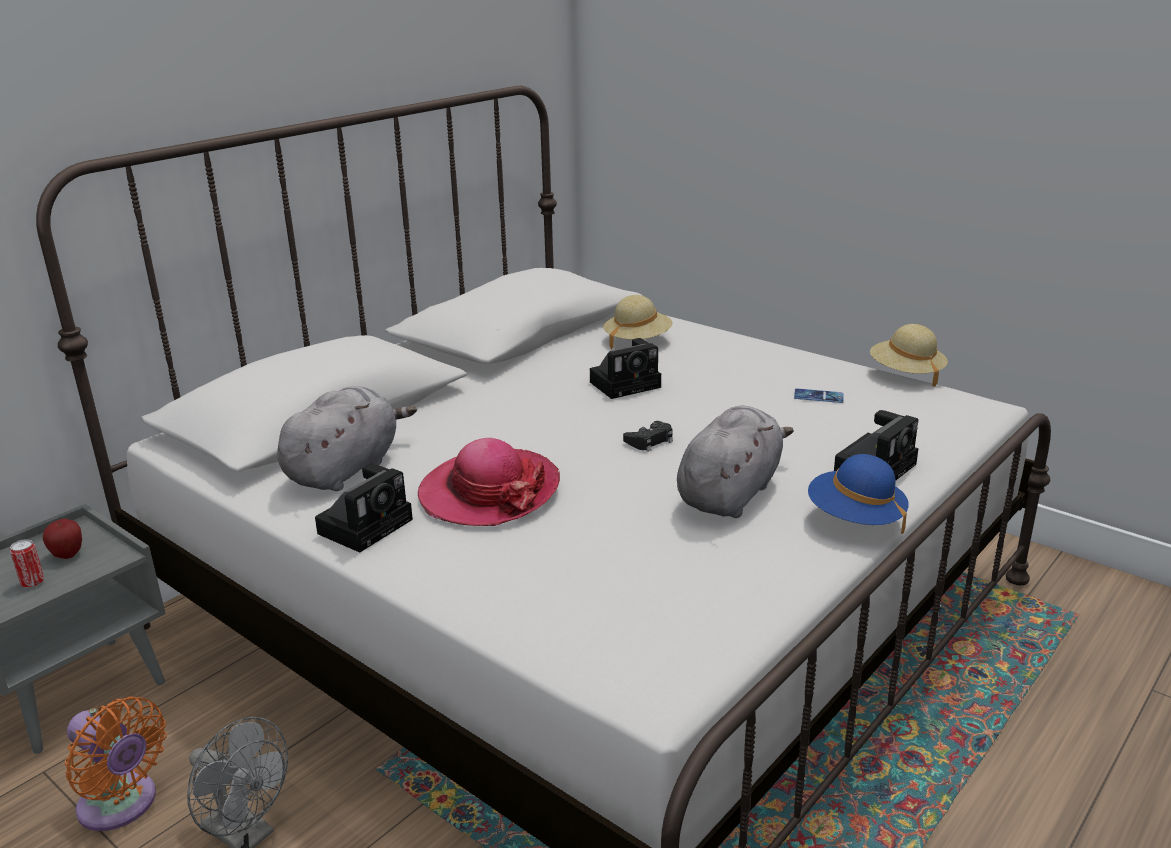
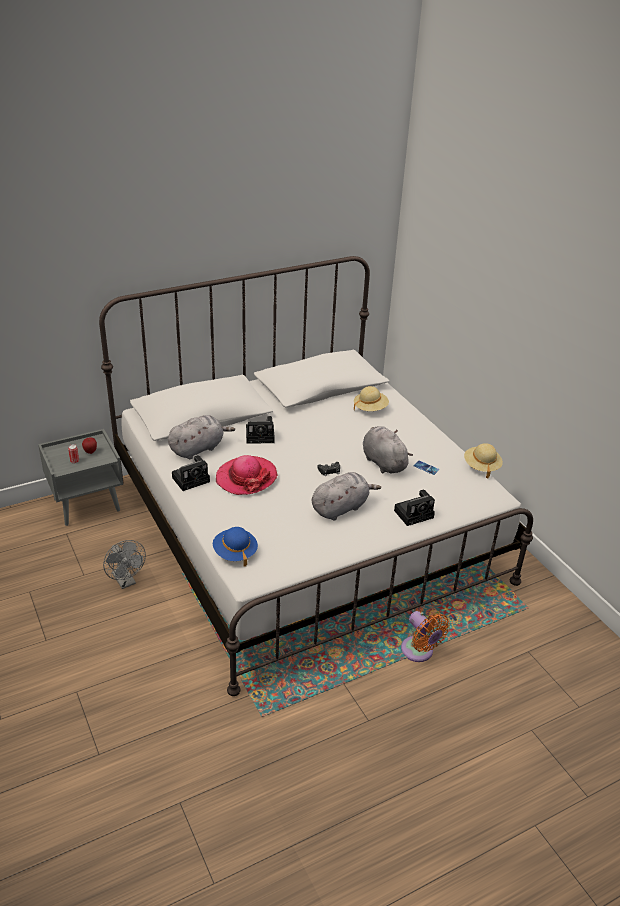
camera: 20 degrees right, 10 degrees up
(122, 806) = (88, 556): orange fan -> orange fan (419, 652)
(627, 384) = (345, 435): camera -> camera (261, 436)
(735, 405) = (383, 462): none -> grey plush toy
(855, 518) = (379, 536): blue hat -> blue hat (235, 553)

